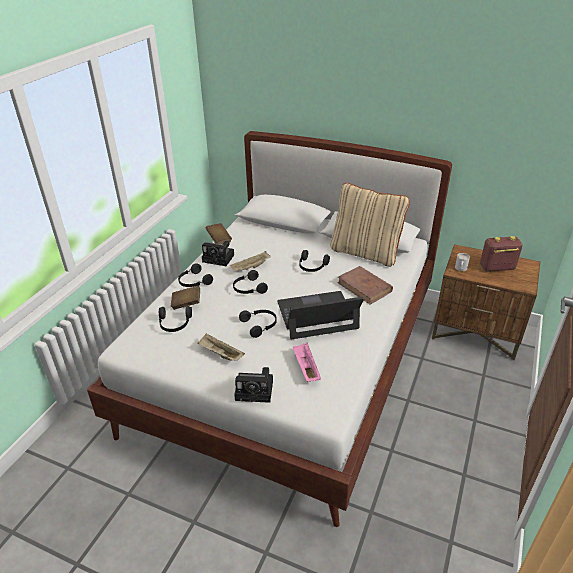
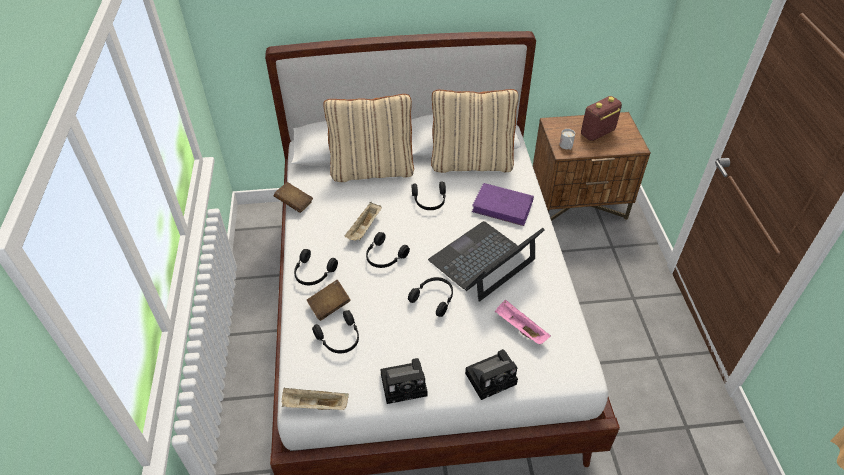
camera: 30 degrees left, 10 degrees up
(219, 258) = (317, 229): camera -> camera (405, 384)
(220, 354) = (421, 353): beige tray -> beige tray (314, 405)
(288, 236) = (372, 169): none -> beige pillow
(364, 287) = (503, 206): brown book -> purple book

